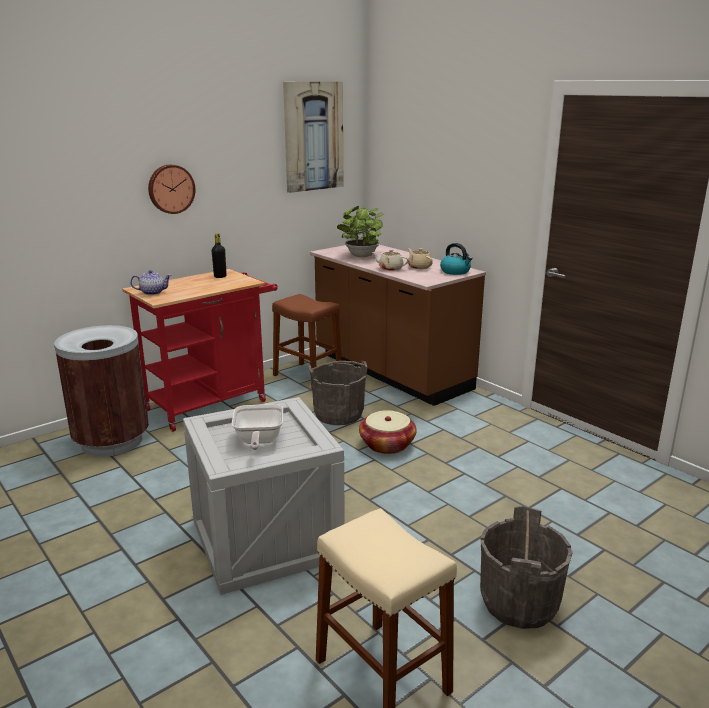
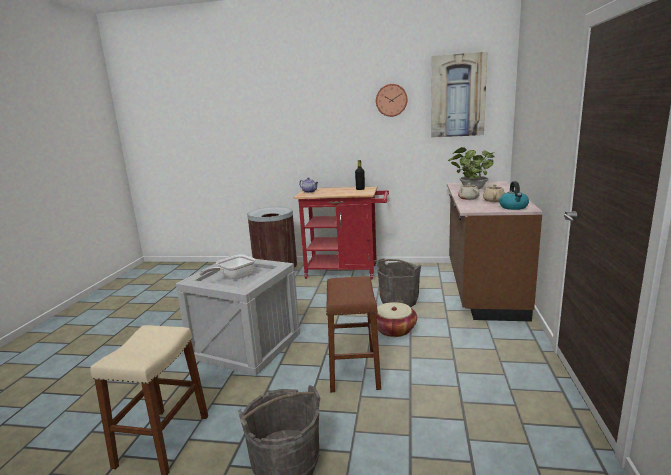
camera: 50 degrees right, 5 degrees down
(170, 189) = (341, 130): wall clock -> wall clock (391, 100)
(307, 376) = (422, 274): brown stool -> brown stool (353, 370)

